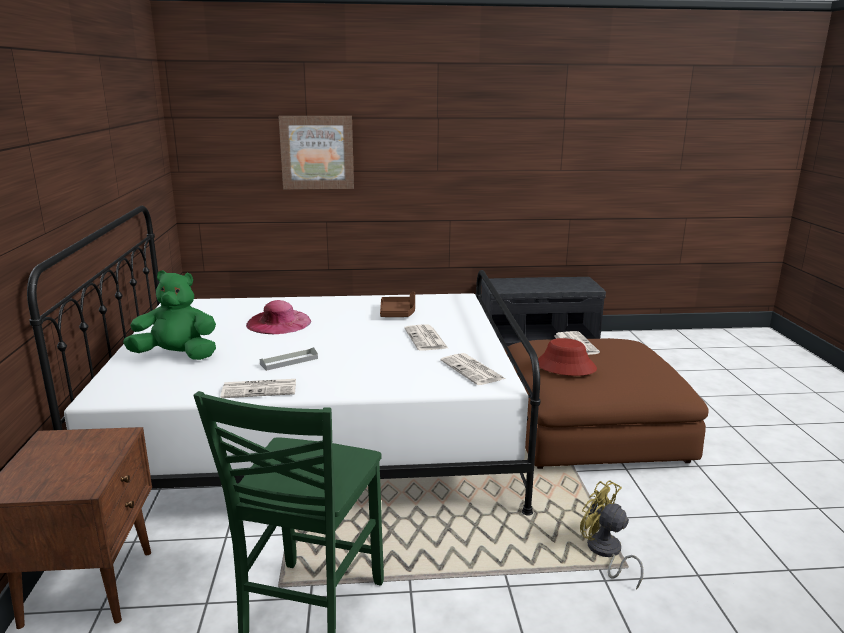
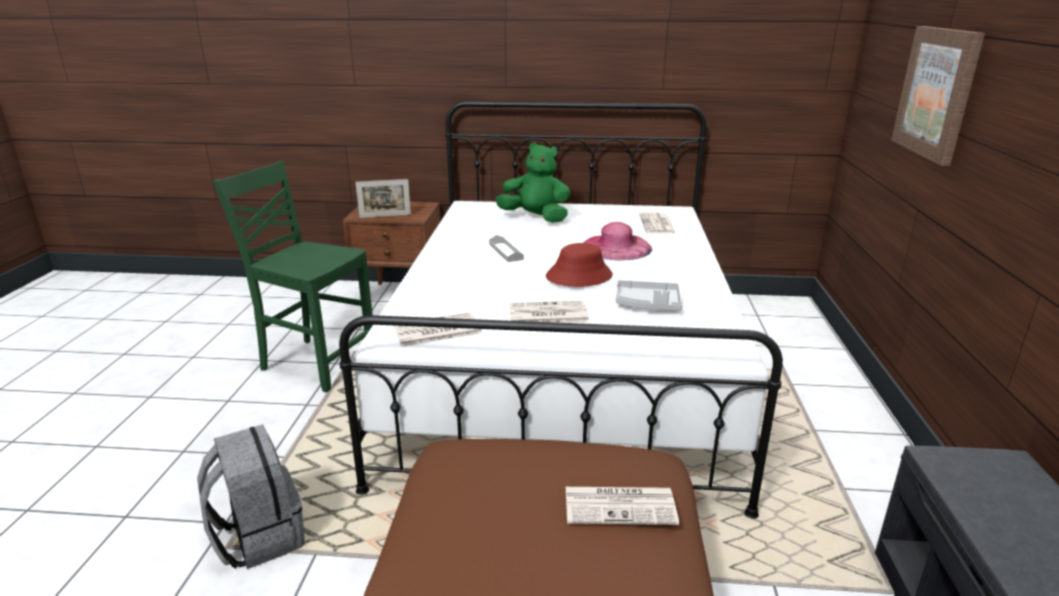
camera: 100 degrees right, 5 degrees up
(96, 462) = (385, 216): none -> picture frame
(177, 356) = (536, 218): green plush toy -> green plush toy turned 75 degrees counterclockwise
(260, 389) = (450, 243): newspaper -> newspaper (657, 225)
(398, 313) = (648, 304): brown tray -> grey tray
(565, 366) = (520, 466): red hat -> red hat (579, 276)
(605, 553) = (259, 537): yellow fan -> grey backpack

